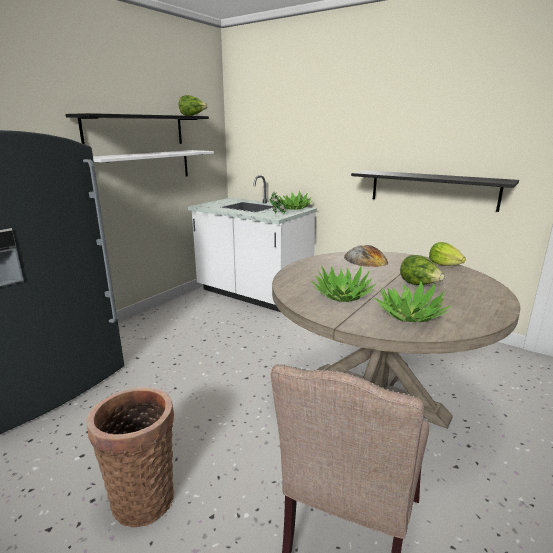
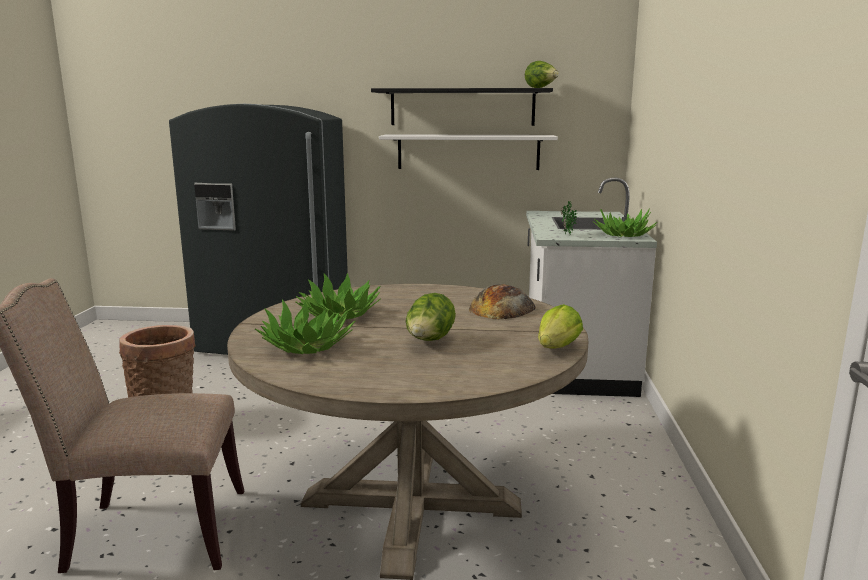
camera: 60 degrees right, 5 degrees down
(432, 189) = (736, 227): black shelf -> none

